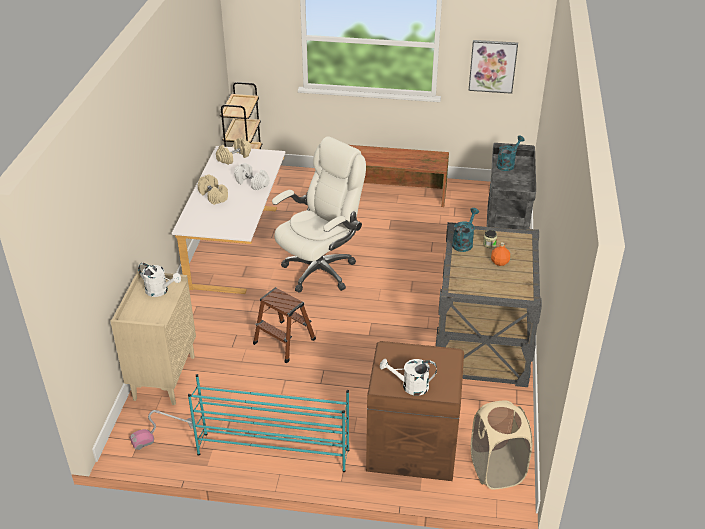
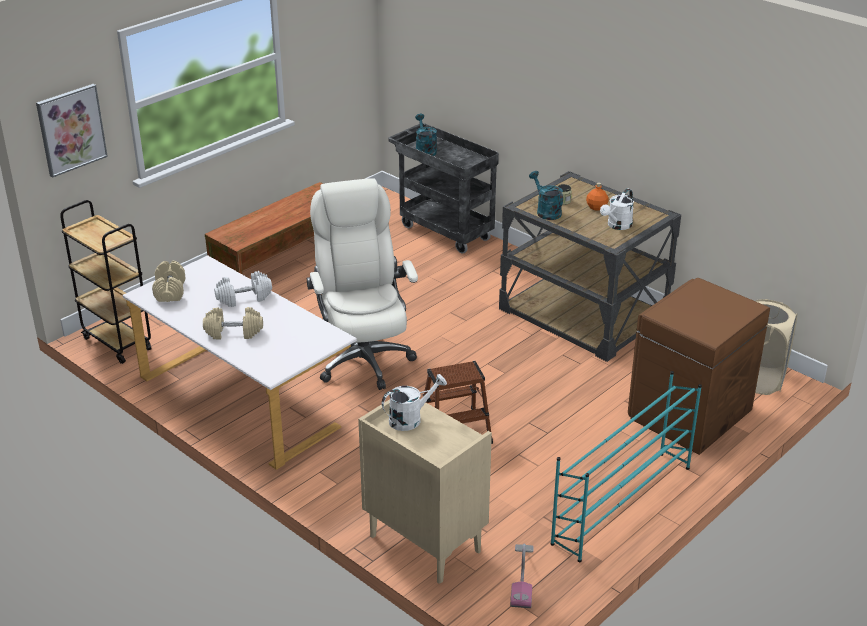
camera: 55 degrees left, 5 degrees down
(410, 386) = (725, 322): white watering can -> white watering can (617, 226)
(492, 66) = (333, 57): picture -> picture (71, 129)

